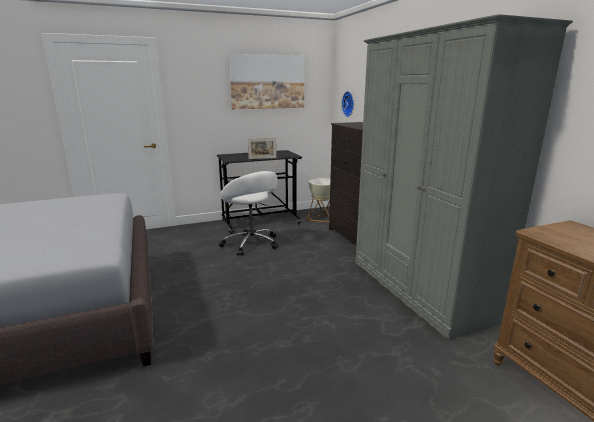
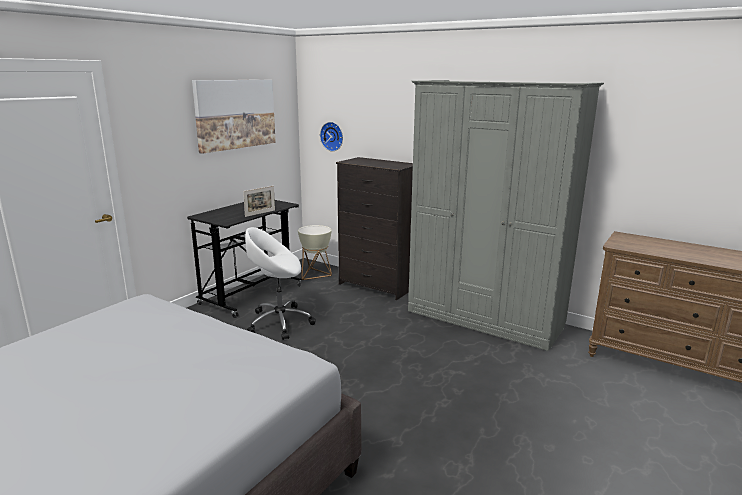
camera: 35 degrees left, 0 degrees up
(251, 244) = (278, 322): white office chair -> white office chair turned 150 degrees clockwise

